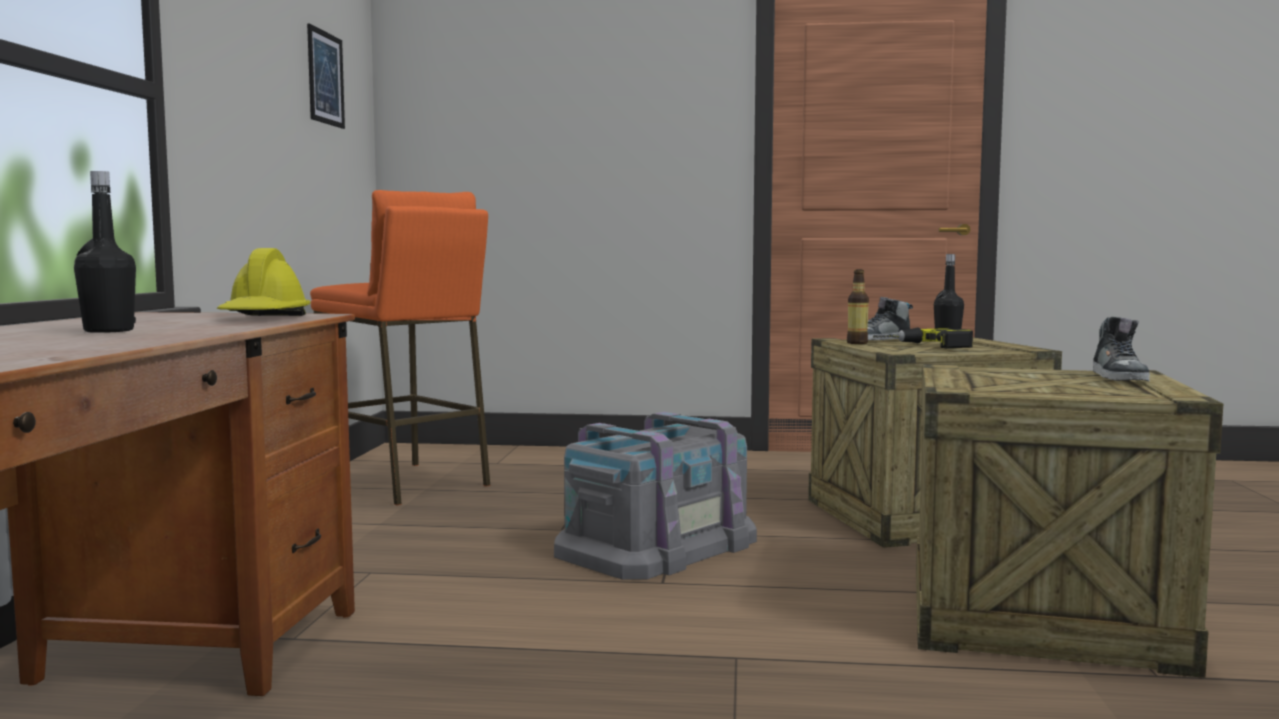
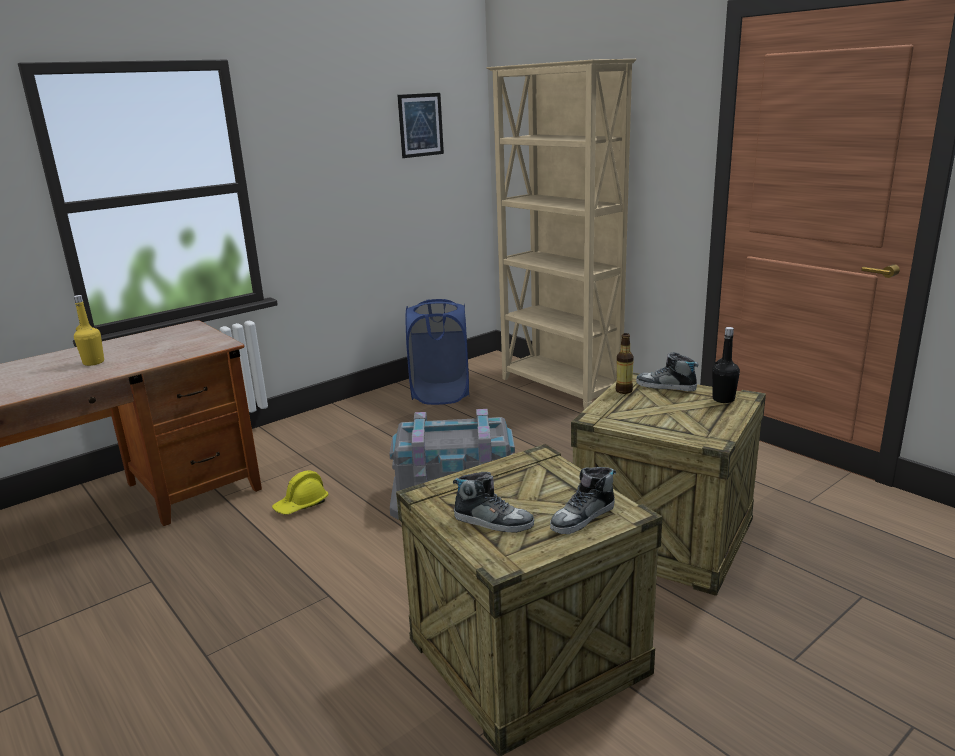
camera: 45 degrees right, 15 degrees up
(109, 331) = (93, 362): black bottle -> yellow bottle
(265, 318) = (187, 349): yellow hard hat -> yellow hard hat (301, 505)
(405, 483) = (440, 394): orange stool -> blue laundry basket
(551, 455) = (559, 388): none -> beige bookcase
(924, 346) = (653, 410): power drill -> none
(1071, 389) = (493, 521): none -> shoe

